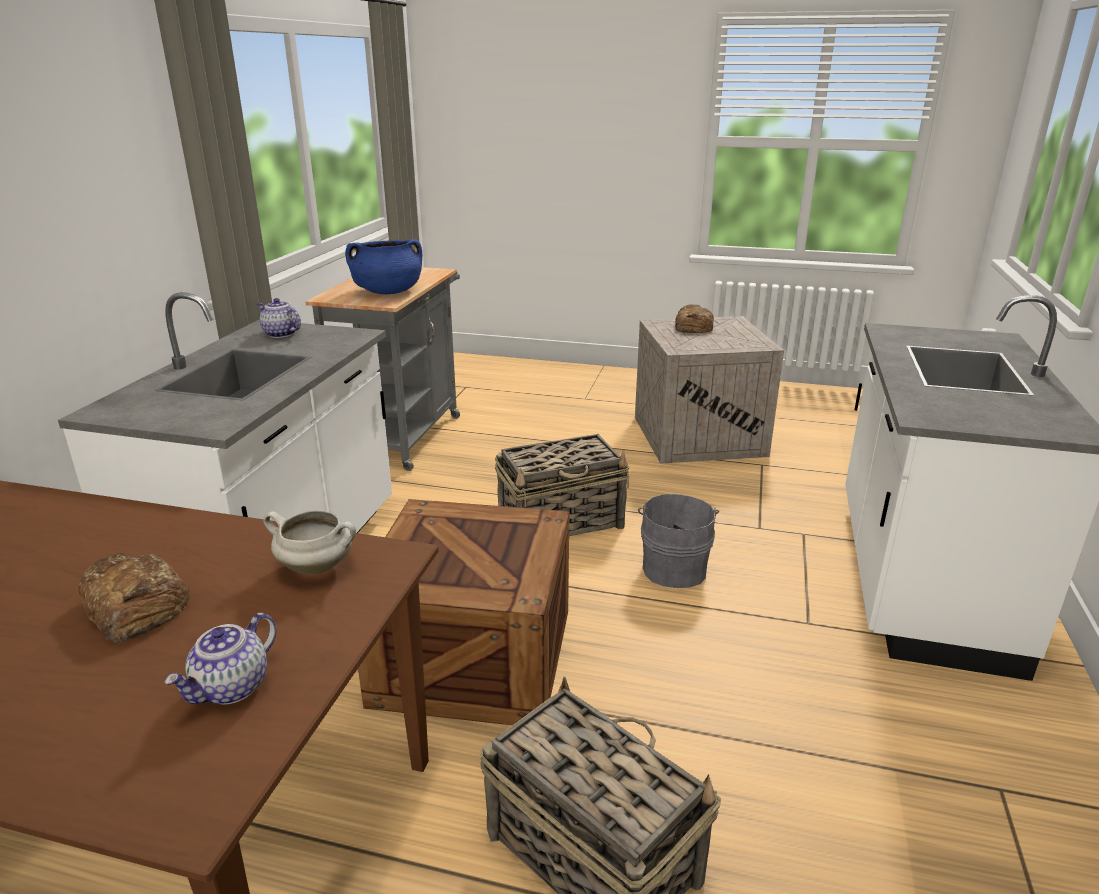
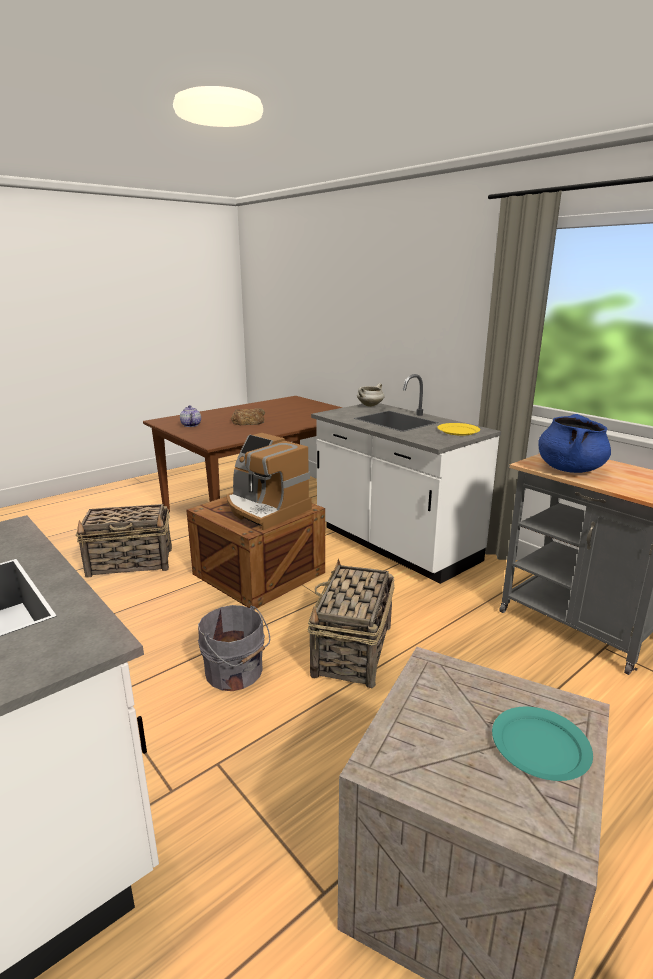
camera: 125 degrees right, 5 degrees down
(280, 334) = (458, 431): teapot -> yellow plate
(317, 566) = (227, 436): white cooking pot -> white cooking pot (370, 405)
(465, 540) = (265, 509): none -> coffee machine
(693, 326) = (540, 745): bread -> turquoise plate

